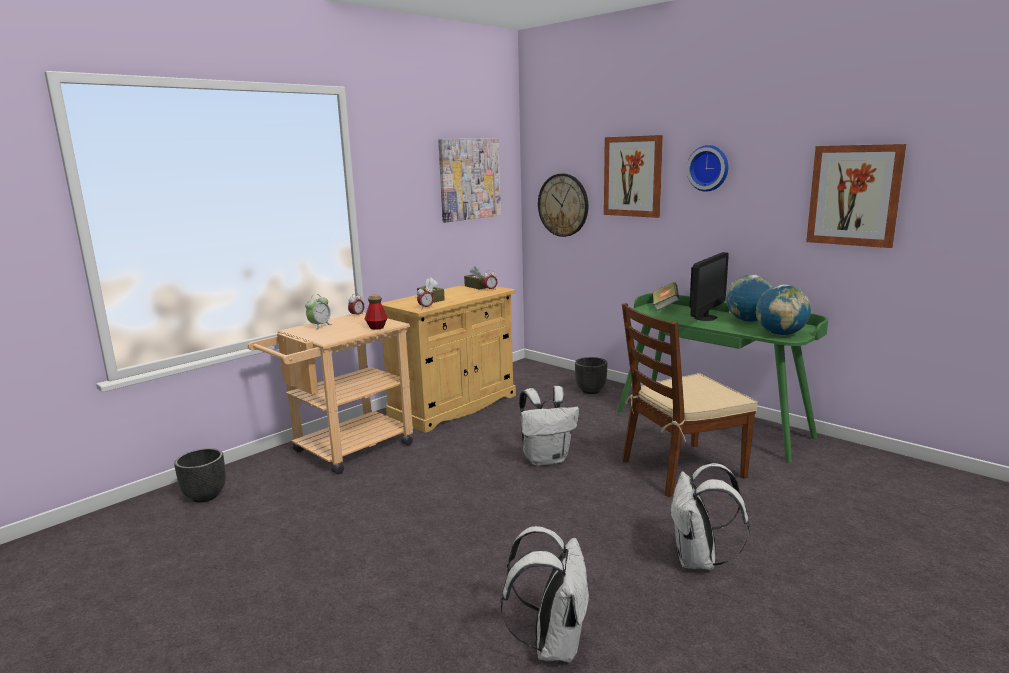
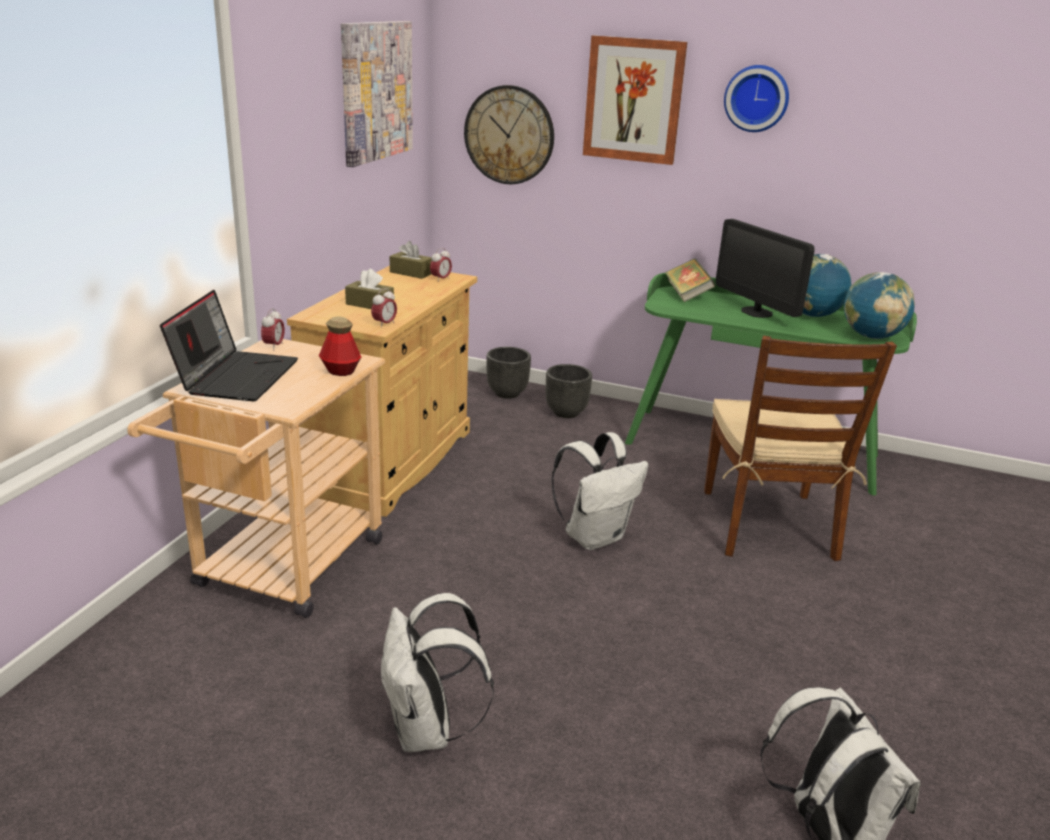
camera: 25 degrees left, 10 degrees up
(206, 496) = (99, 707): black planter -> black planter (507, 393)
(319, 326) = (236, 376): alarm clock -> laptop
(681, 469) = (768, 525): brown chair -> brown chair turned 45 degrees counterclockwise
(699, 560) = (888, 660): white backpack -> white backpack (427, 731)
(705, 317) = (756, 312): monitor -> monitor turned 135 degrees clockwise
(854, 195) = (957, 152): picture -> none

